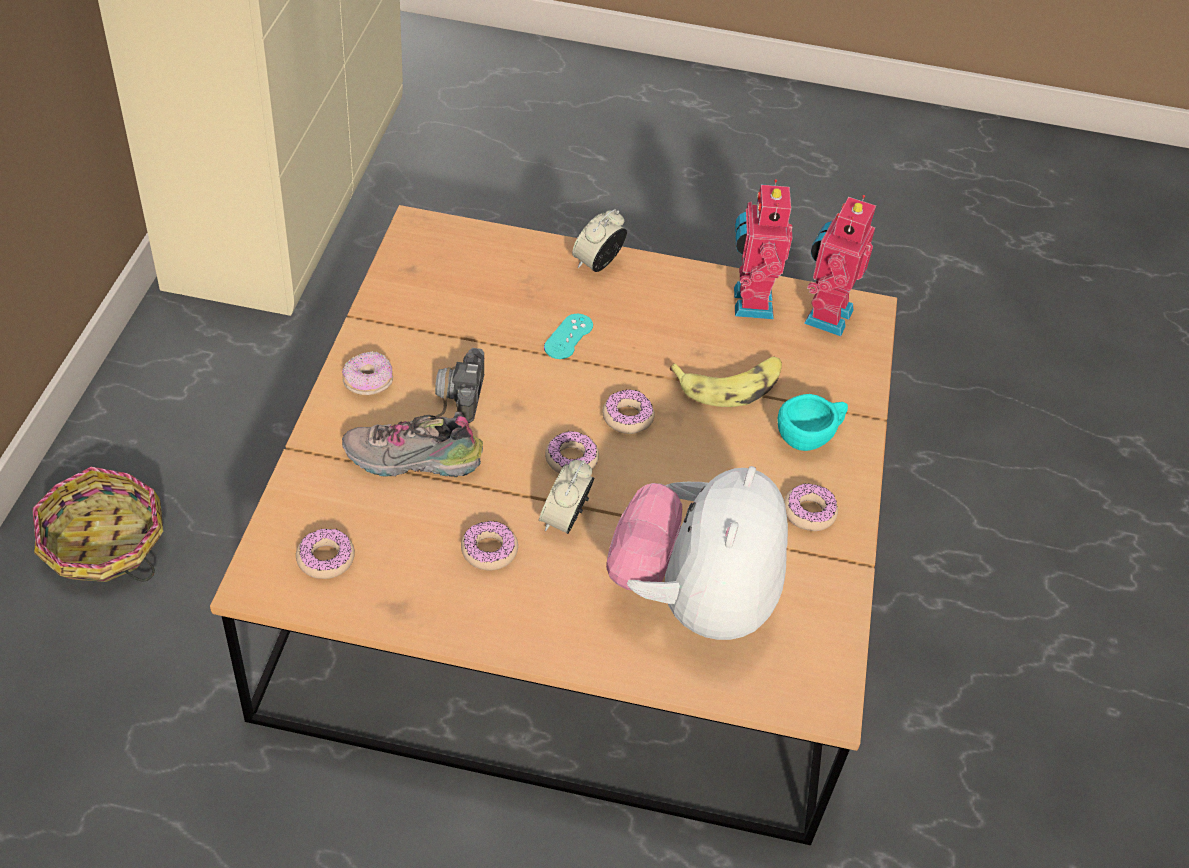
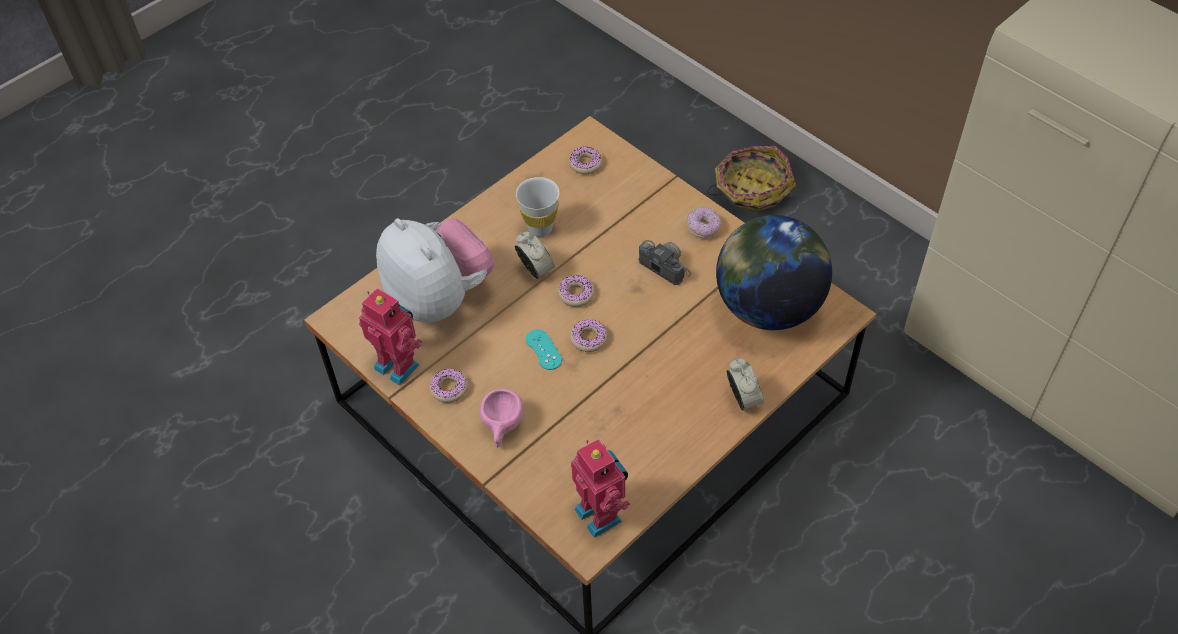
camera: 130 degrees right, 5 degrees up
(412, 461) = (627, 223): shoe -> none
(456, 286) = (767, 307): none -> globe
(489, 550) = (540, 228): donut -> white cup
(568, 336) = (680, 344): turquoise game controller -> turquoise game controller (543, 349)
(730, 385) = (576, 410): banana -> none
(749, 302) = (645, 471): toy robot -> toy robot (398, 364)
(810, 437) = (502, 427): turquoise cup -> pink cup

